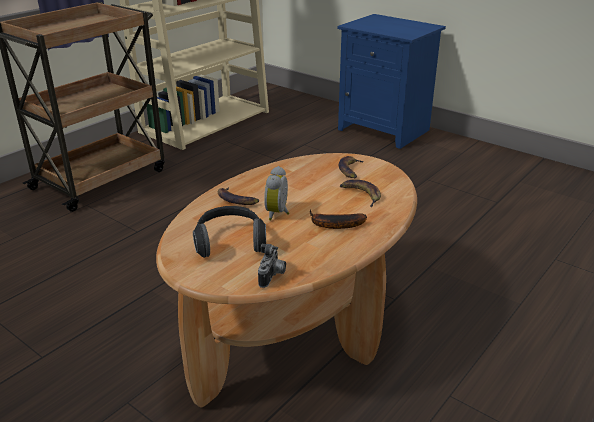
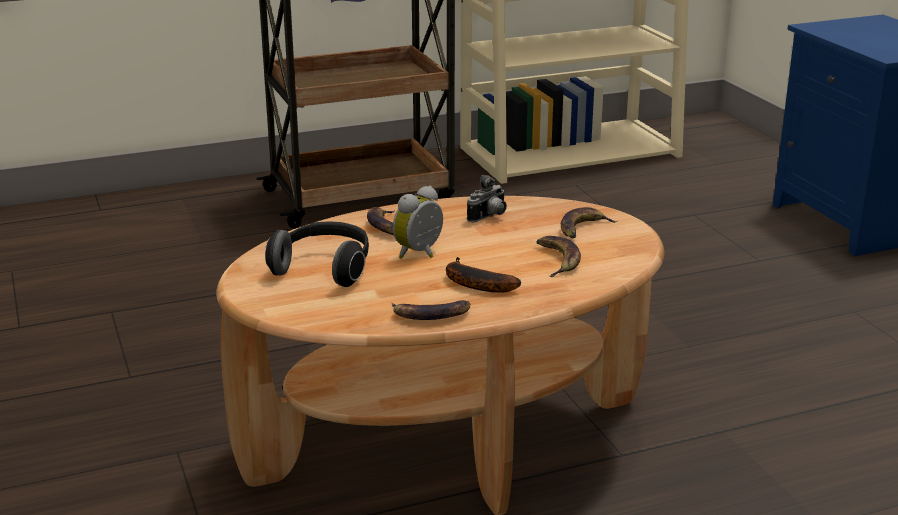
camera: 30 degrees right, 5 degrees down
(272, 276) = (329, 316): camera -> camera (489, 217)
(334, 255) = (430, 314): none -> banana

